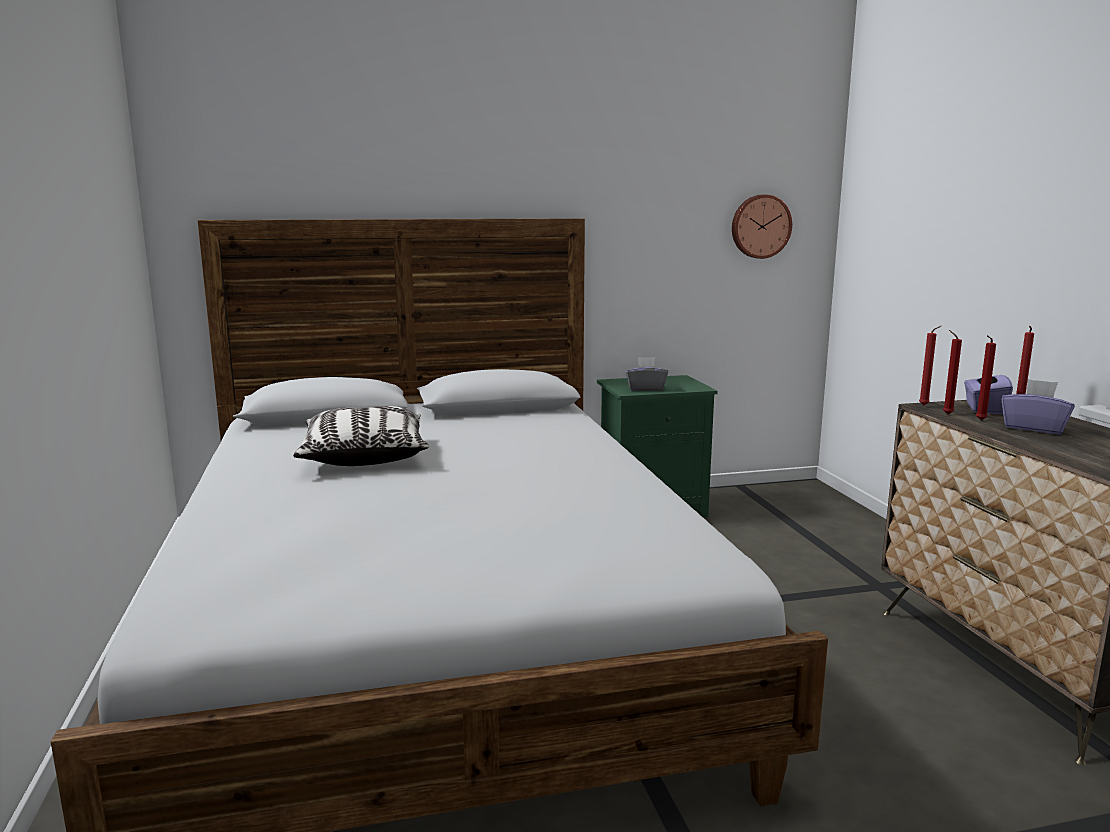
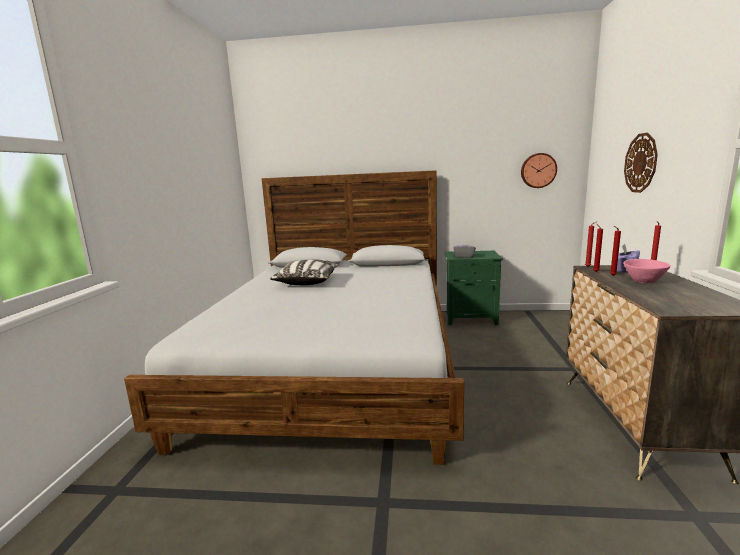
camera: 20 degrees right, 0 degrees up
(959, 224) = (641, 163): none -> wall clock
(1034, 428) = (642, 281): purple tissue box -> pink bowl

